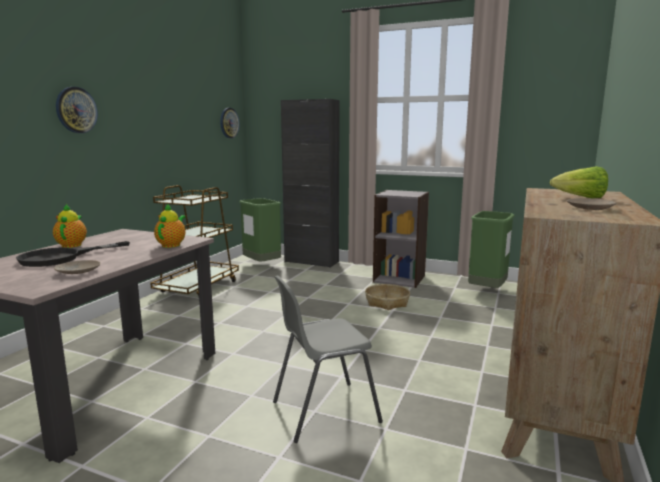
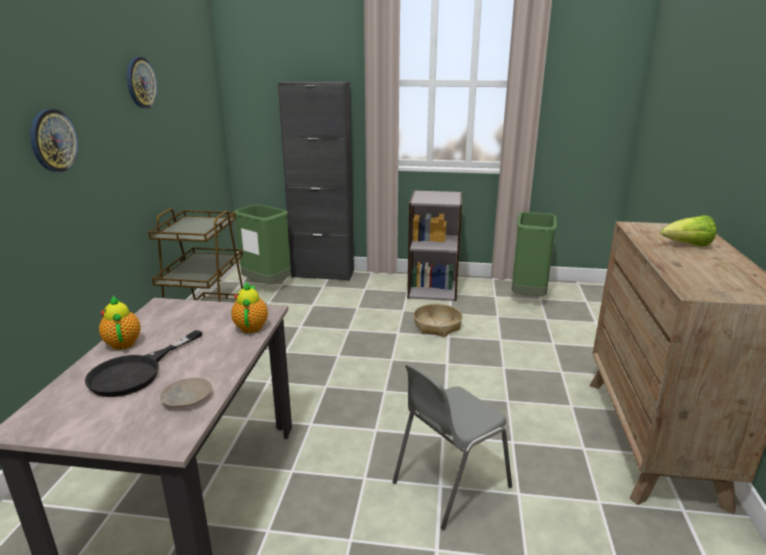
camera: 15 degrees left, 10 degrees up
(229, 123) = (207, 111): wall clock -> wall clock (141, 82)
(590, 208) = (717, 271): beige plate -> none

